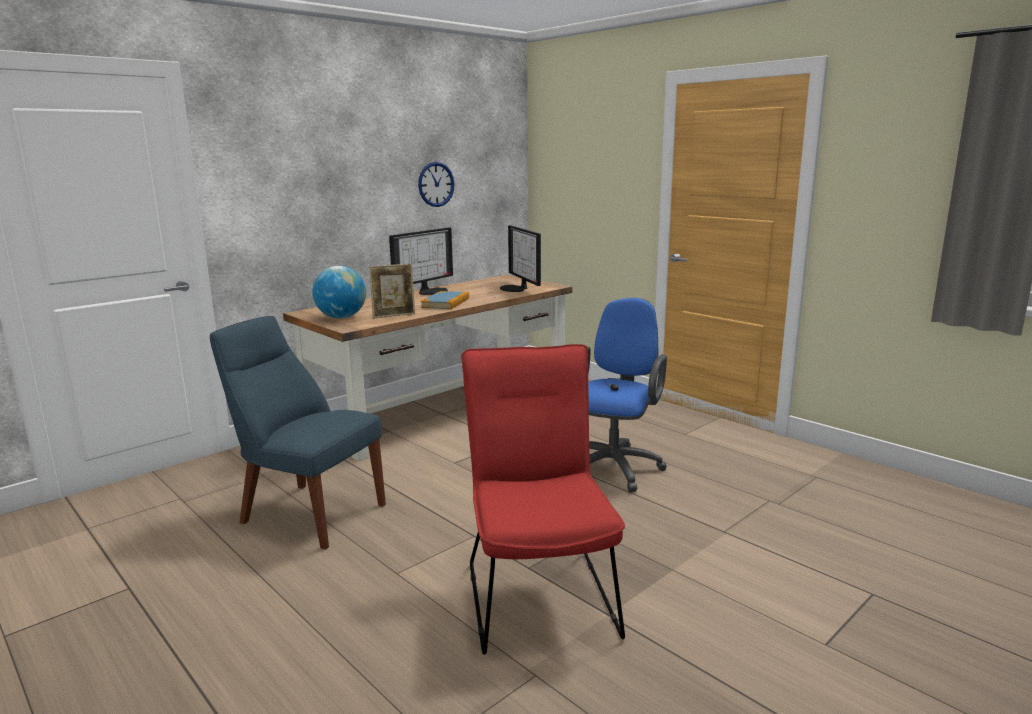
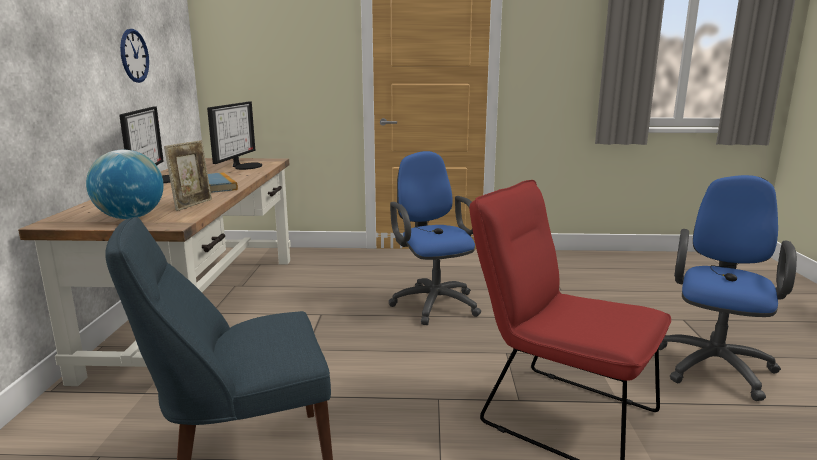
camera: 45 degrees left, 0 degrees up
(516, 288) = (245, 166): monitor -> monitor turned 105 degrees counterclockwise
(797, 646) = (714, 364): none -> blue office chair

